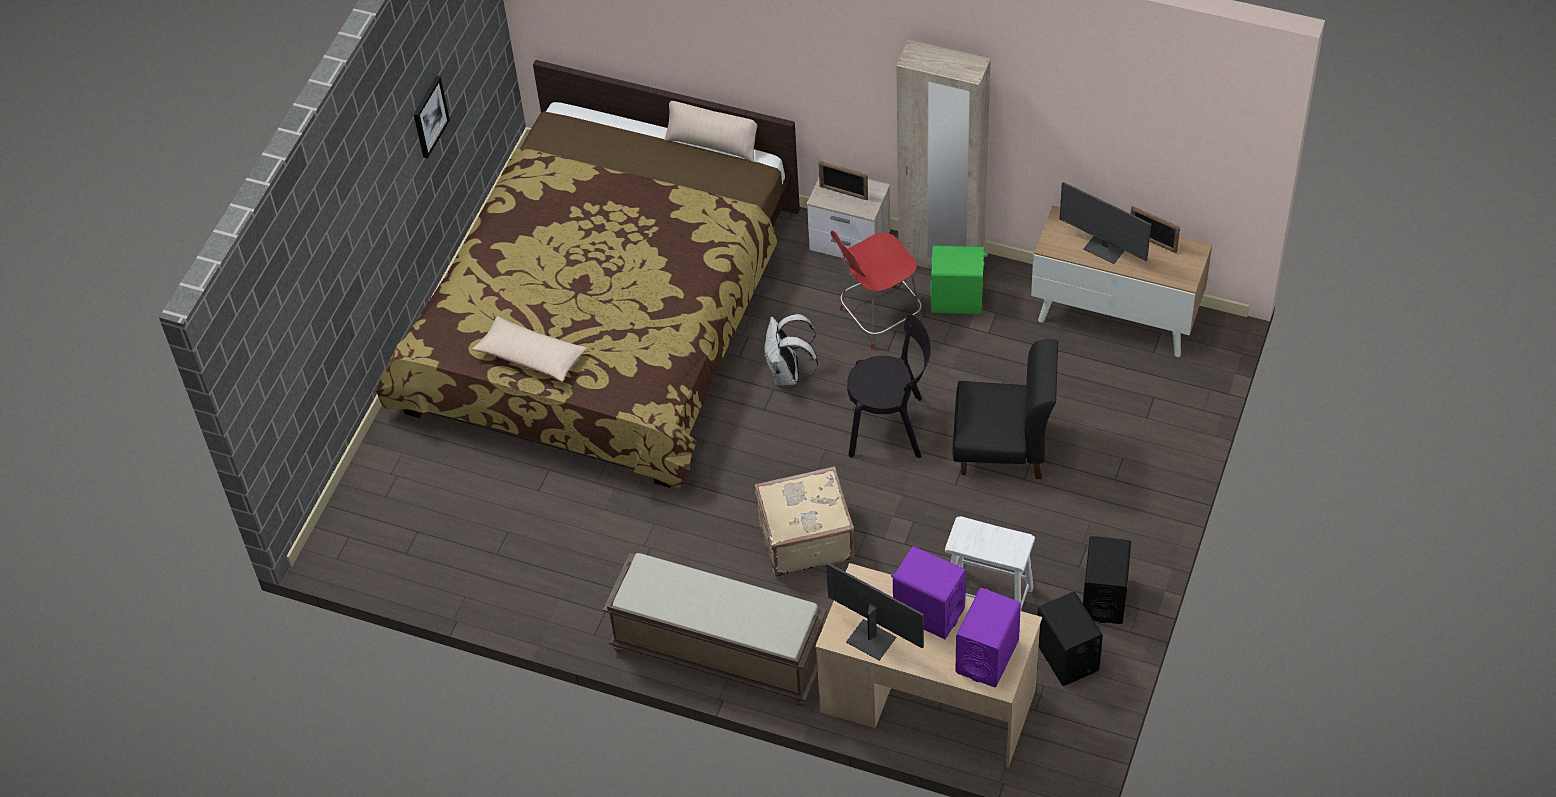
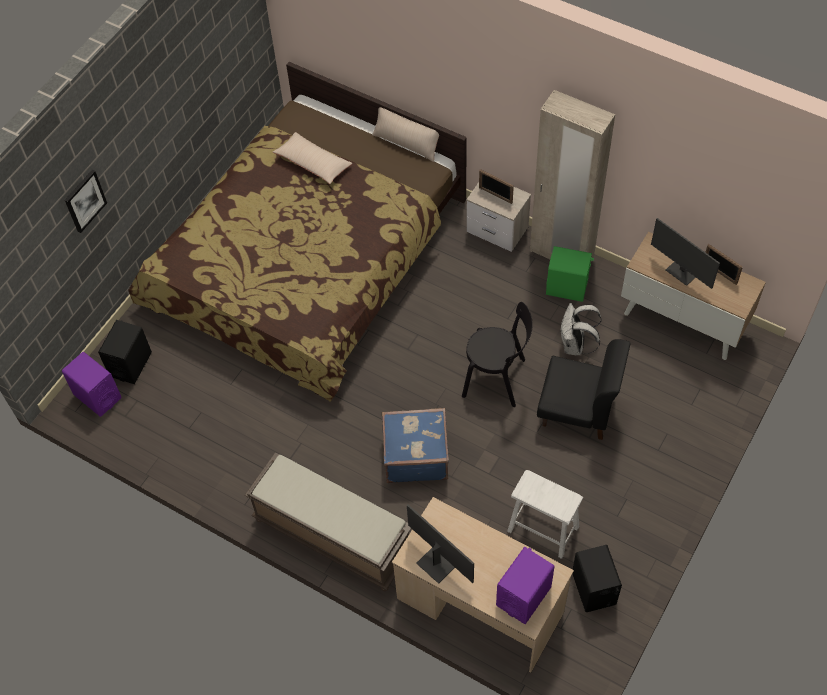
camera: 10 degrees right, 5 degrees up
(429, 116) = (190, 94): picture -> picture (84, 200)
(531, 356) = (236, 286): beige pillow -> beige pillow (313, 163)
(788, 374) = (431, 324): white backpack -> white backpack (575, 345)
(804, 537) = (415, 455): beige suitcase -> blue suitcase
(878, 318) = (506, 292): red chair -> none
(928, 612) = (485, 549): purple speaker -> purple speaker (97, 396)
(1104, 598) = (631, 545): black speaker -> black speaker (130, 364)

